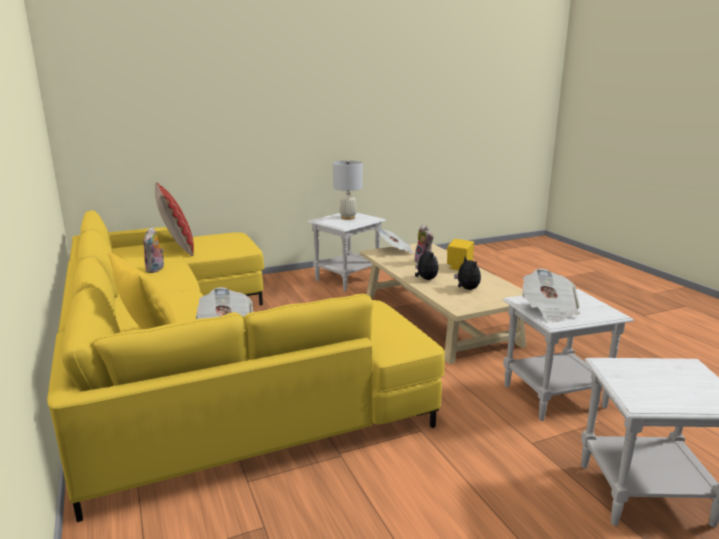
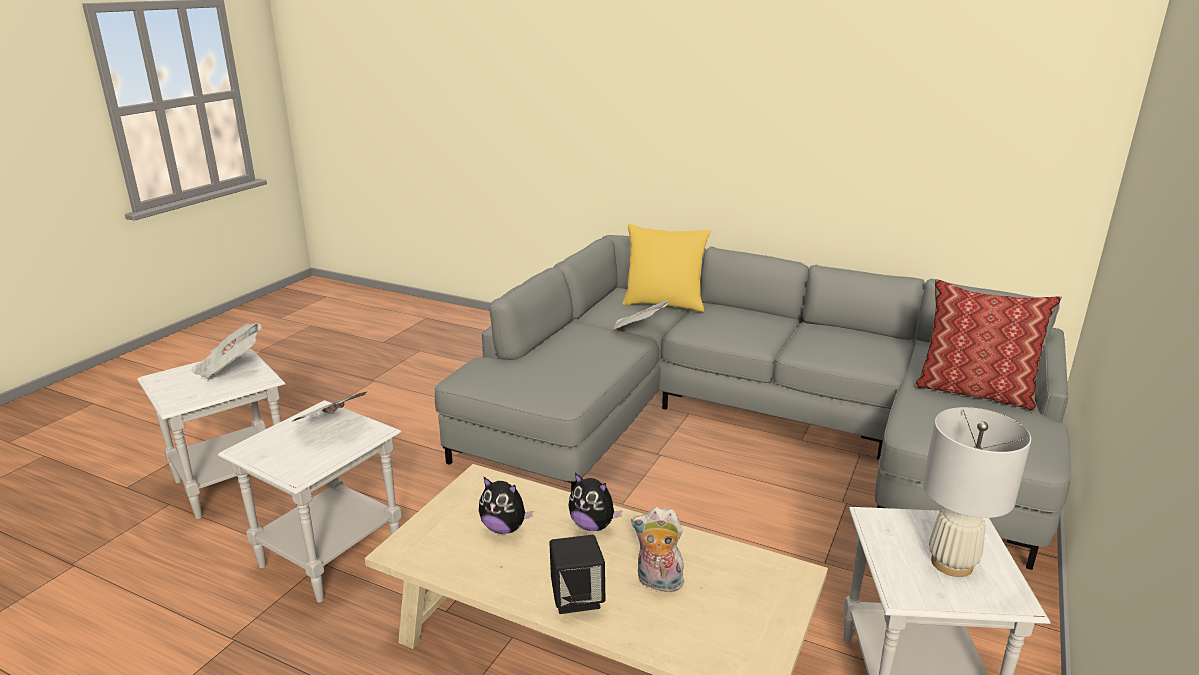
camera: 140 degrees right, 5 degrees up
(156, 270) = (864, 349): plush toy -> none
(197, 362) = (748, 423): yellow sofa -> grey sofa
(395, 251) = (769, 604): newspaper -> newspaper (229, 367)
(459, 267) = (577, 598): yellow speaker -> black speaker

